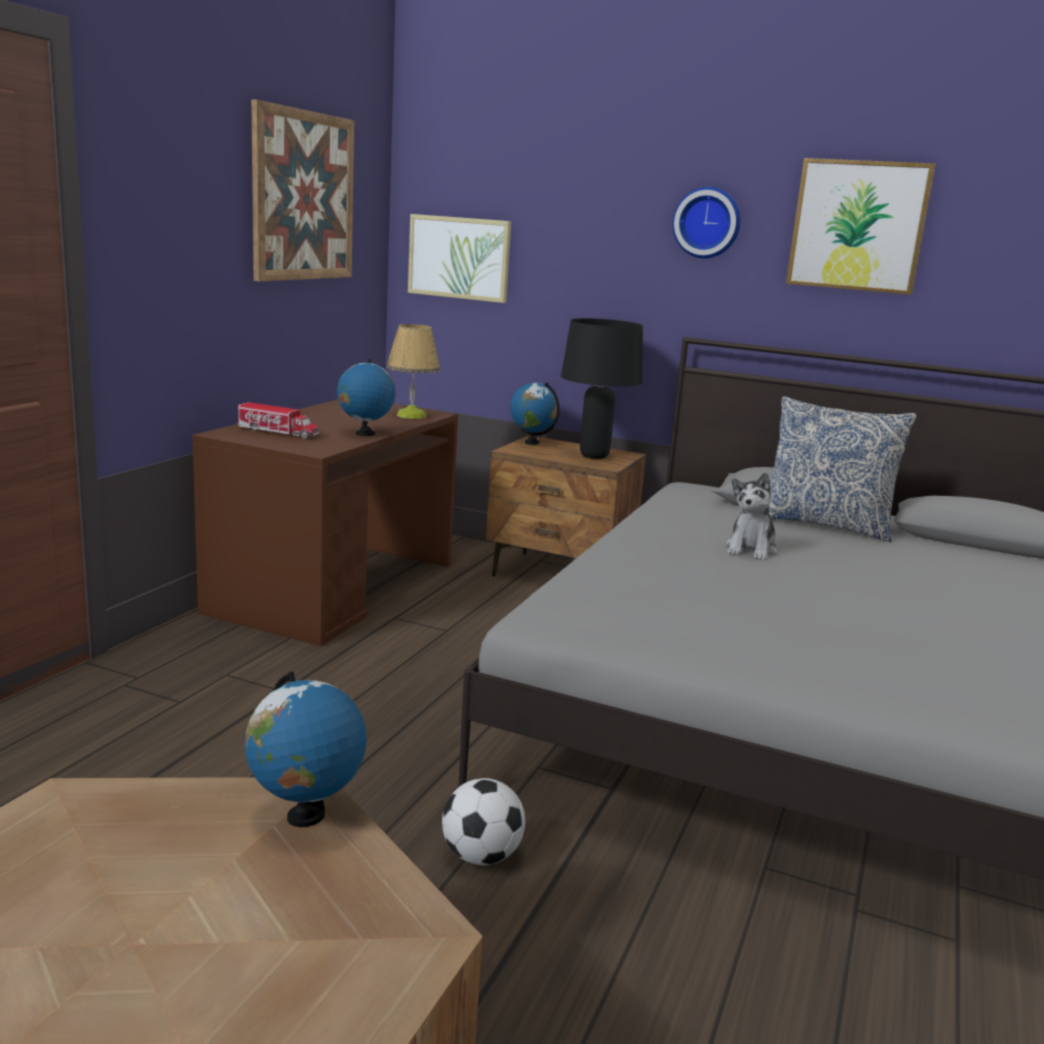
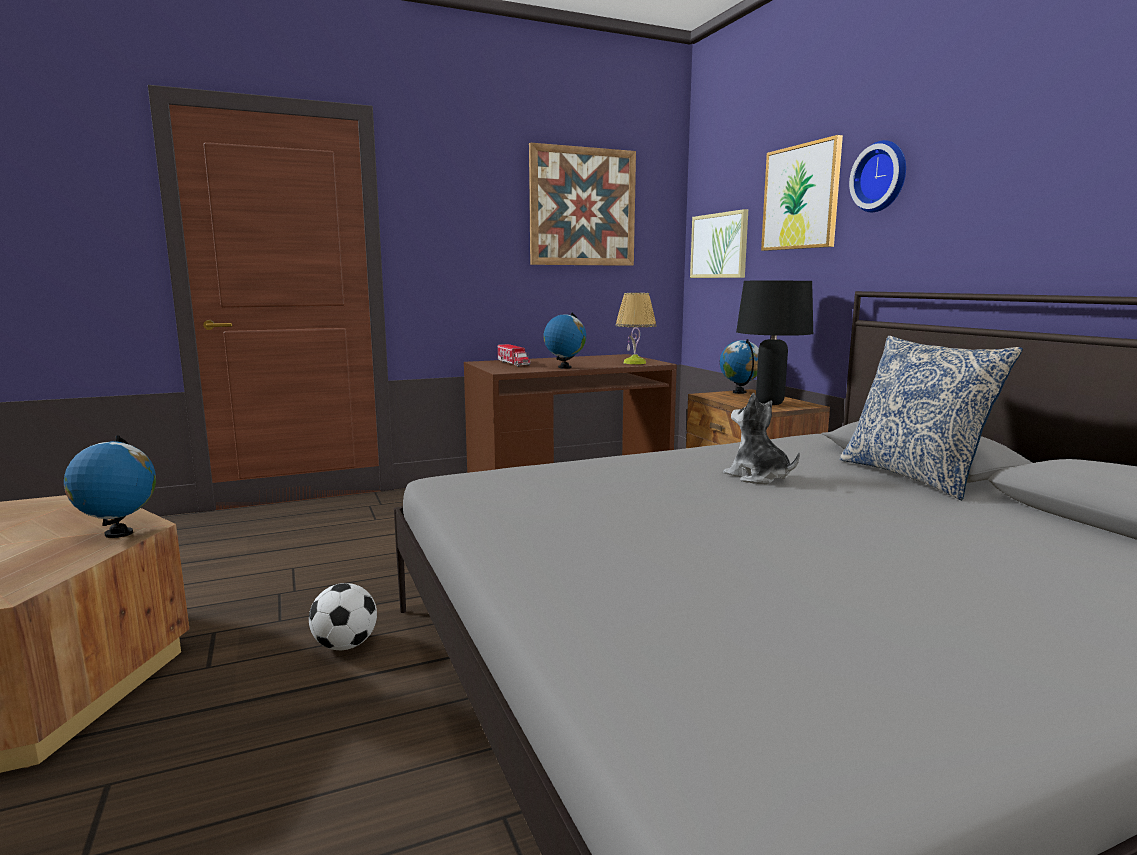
camera: 45 degrees right, 5 degrees down
(751, 550) = (758, 477): plush toy -> plush toy turned 75 degrees clockwise
(858, 226) = (1024, 145): picture -> picture (801, 197)

